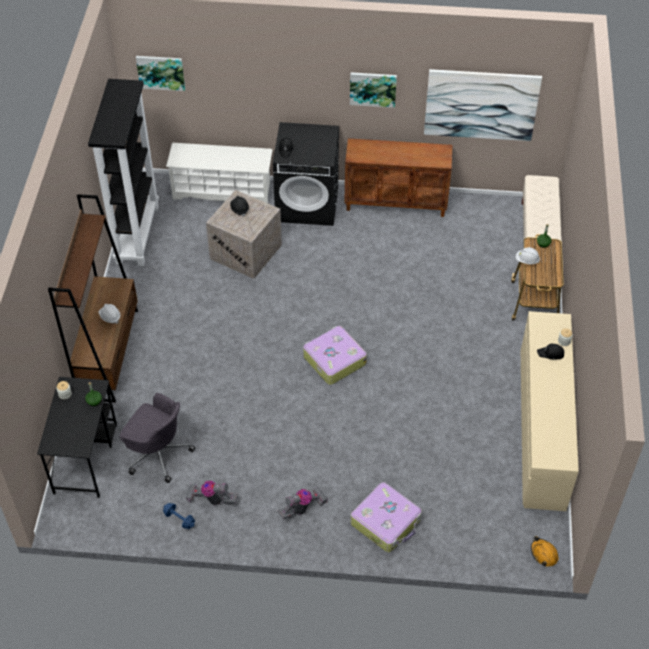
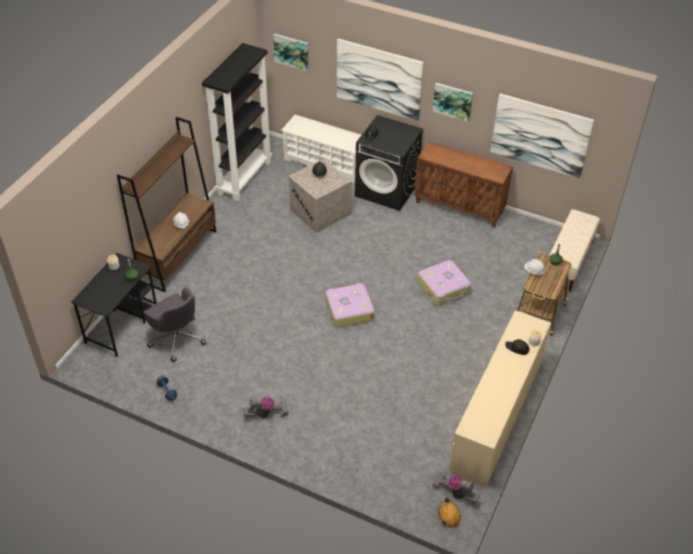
camera: 20 degrees right, 5 degrees down
(211, 499) = (199, 384): vacuum cleaner -> vacuum cleaner (455, 492)
(278, 82) = (379, 79): none -> picture
(386, 522) = (328, 446): suitcase -> suitcase (444, 288)

